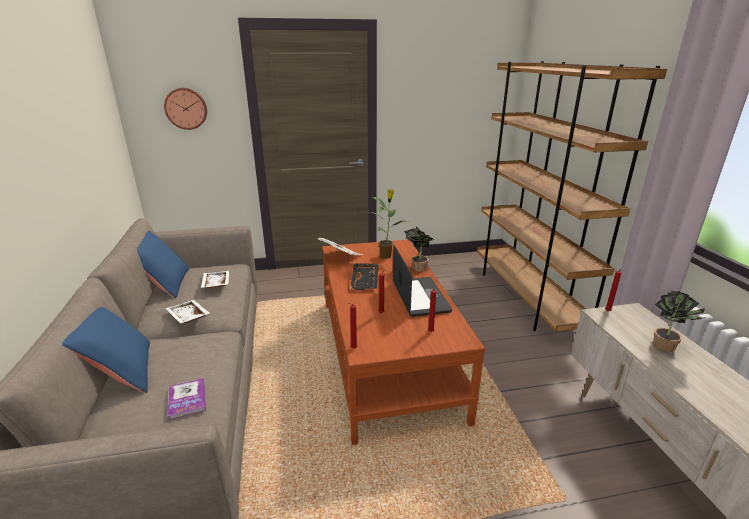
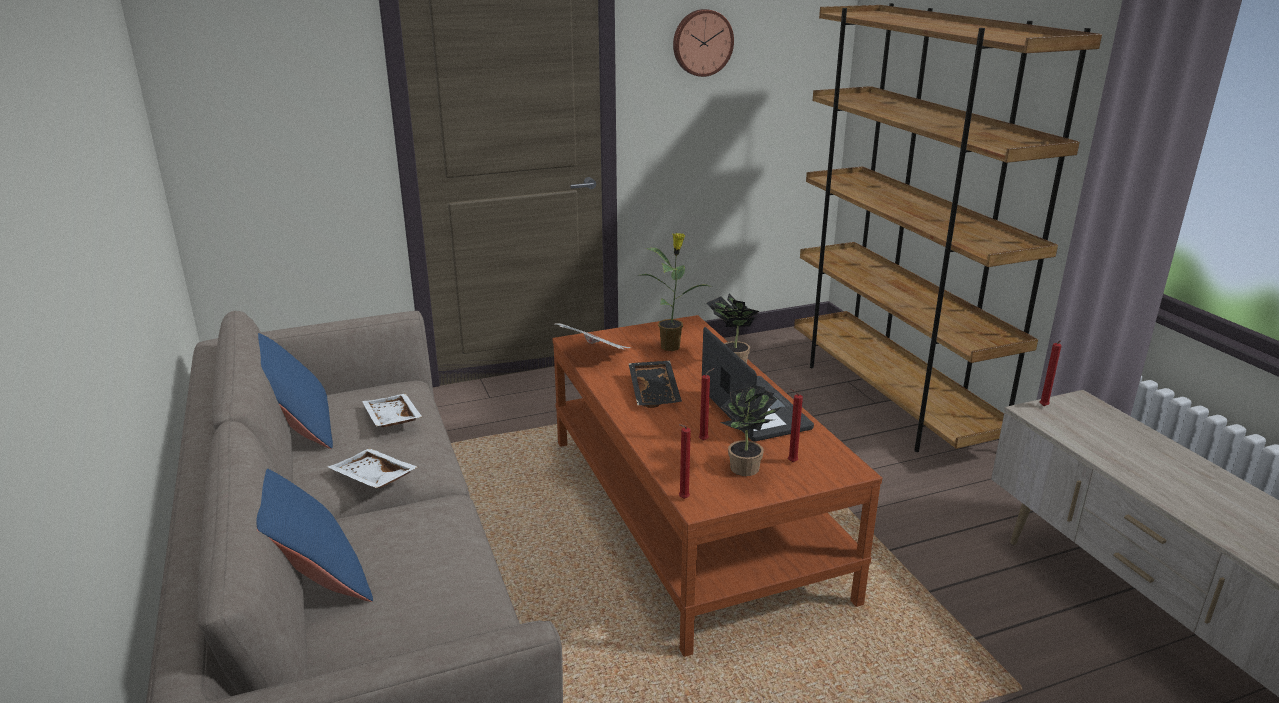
camera: 10 degrees left, 0 degrees up
(186, 108) = (276, 101): wall clock -> wall clock (702, 42)
(187, 399) = (447, 603): book -> none
(666, 348) = (1136, 451): potted plant -> potted plant (748, 470)

